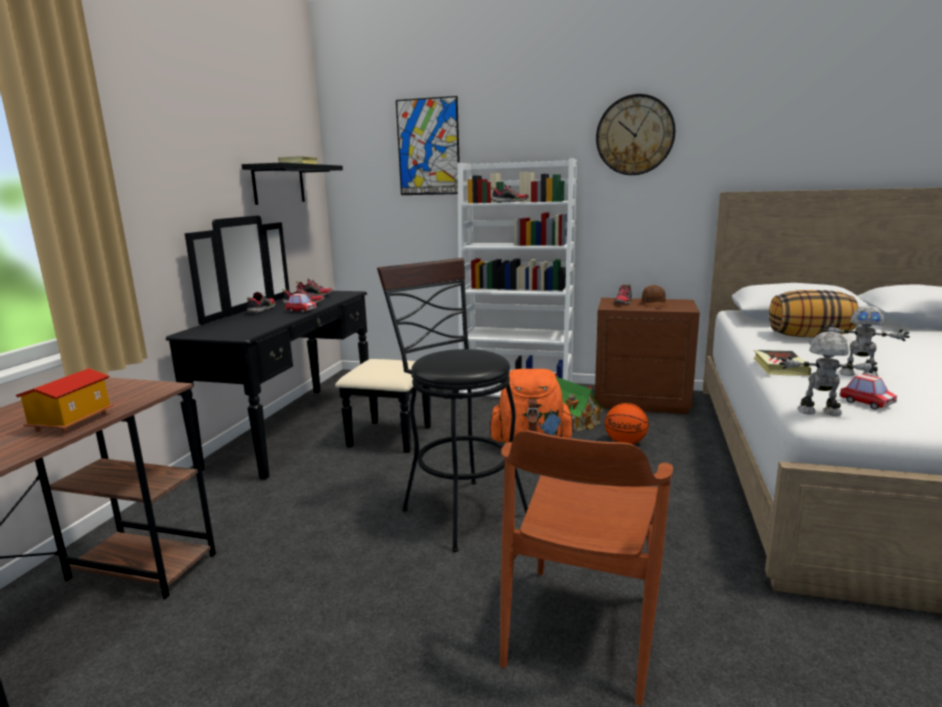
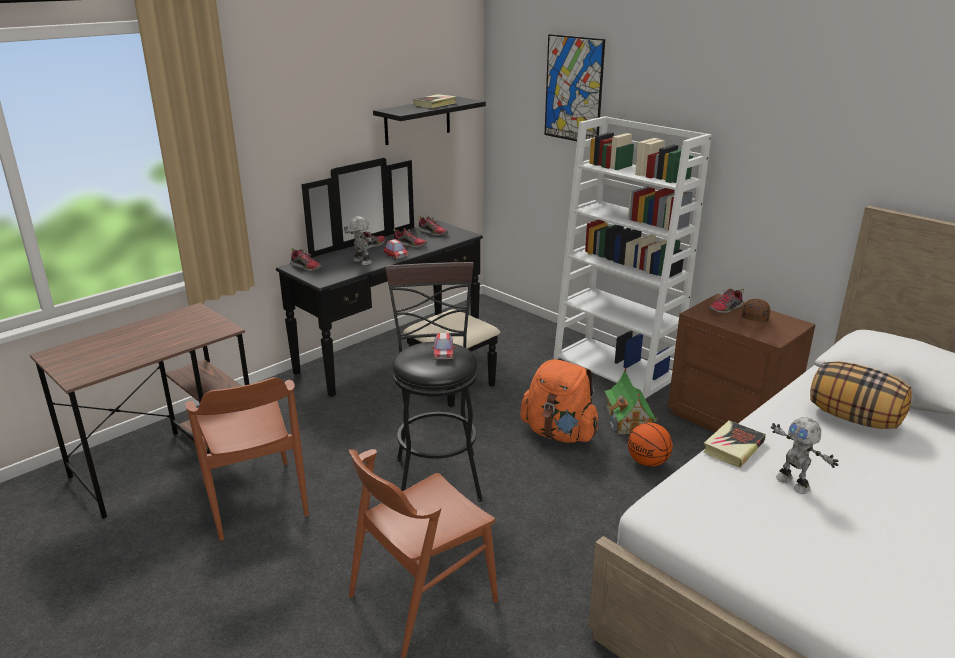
camera: 30 degrees right, 10 degrees up
(72, 422) = (157, 348): toy house -> none
(263, 610) = (255, 499): none -> brown chair
(510, 202) = (627, 172): shoe -> shoe (306, 267)
(635, 135) = (781, 116): wall clock -> none
(819, 412) = (662, 508): toy robot -> toy robot (361, 262)
(866, 403) = (727, 515): toy car -> toy car (443, 354)

